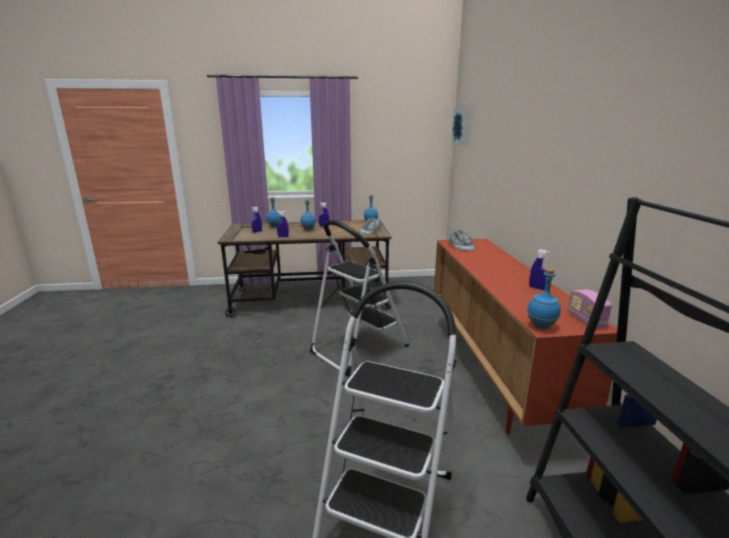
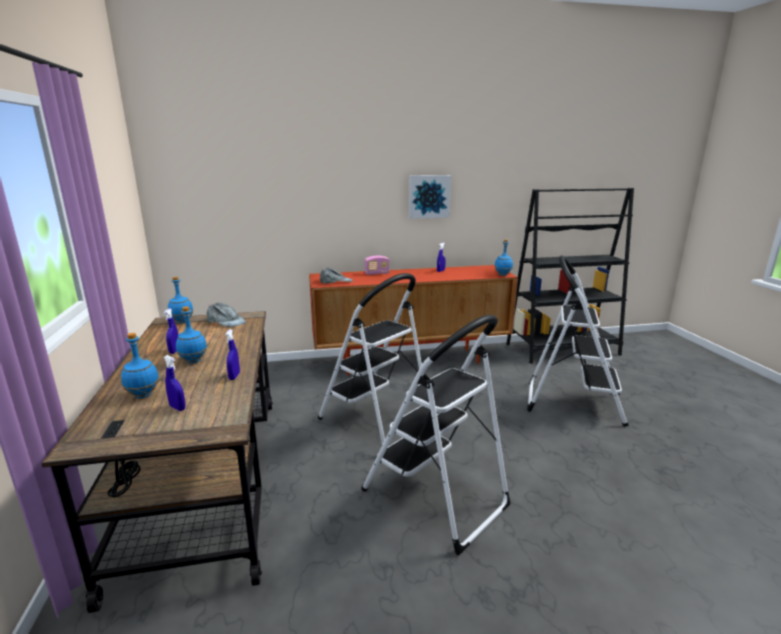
camera: 95 degrees left, 0 degrees up
(254, 369) = (437, 499): none -> step ladder
(462, 126) = (174, 161): picture -> picture (429, 196)
(585, 320) = (487, 268): radio -> radio (377, 273)

